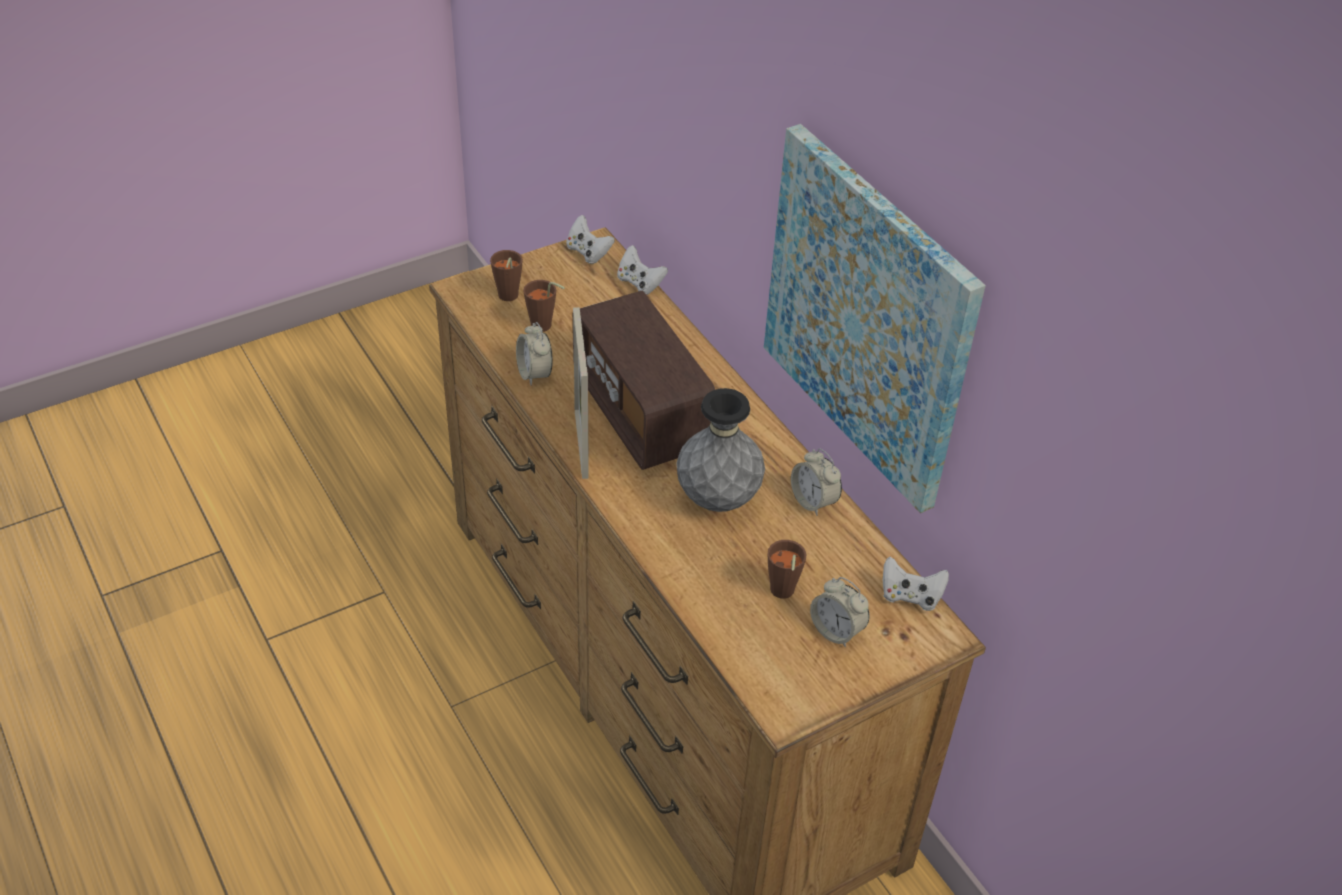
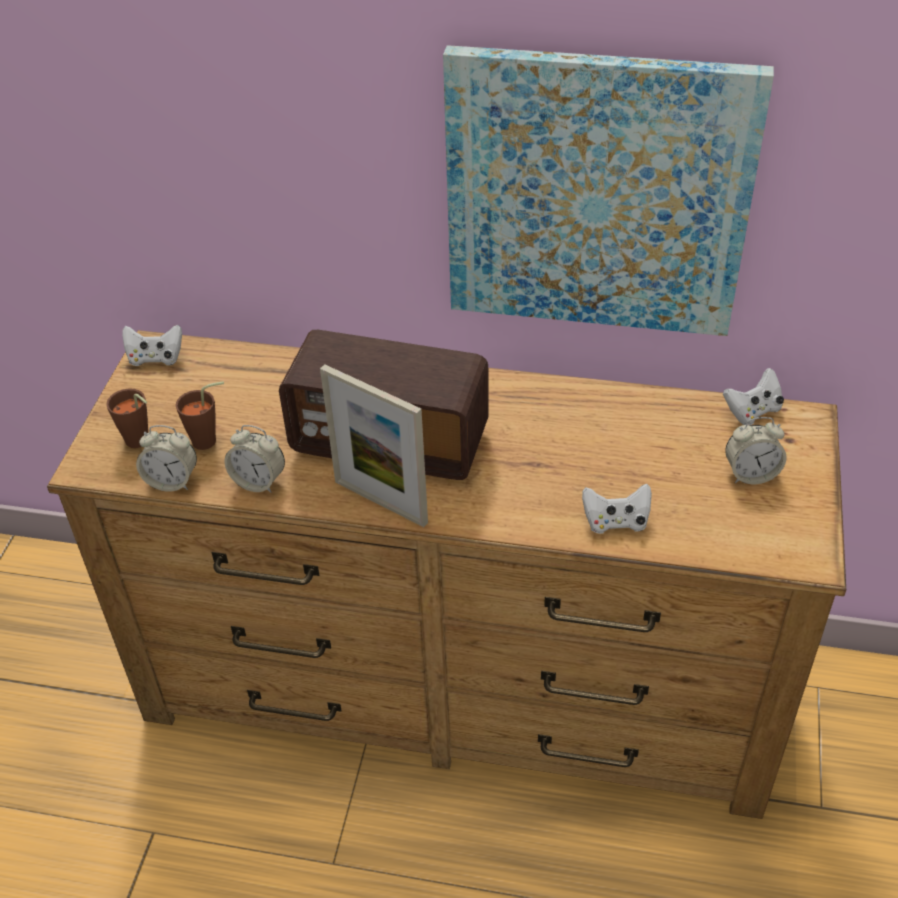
camera: 45 degrees left, 0 degrees up
(640, 283) = (236, 350): white game controller -> white game controller (616, 522)
(718, 499) = (541, 456): grey vase -> none
(781, 593) = (682, 481): brown cup -> none
(813, 501) = (601, 402): alarm clock -> alarm clock (172, 481)

